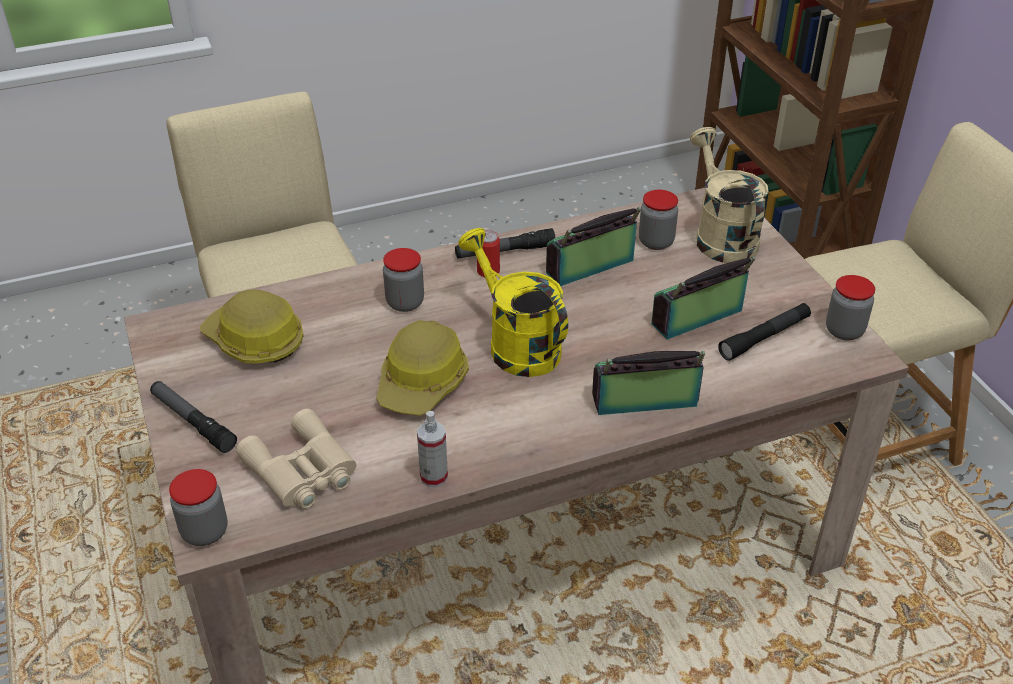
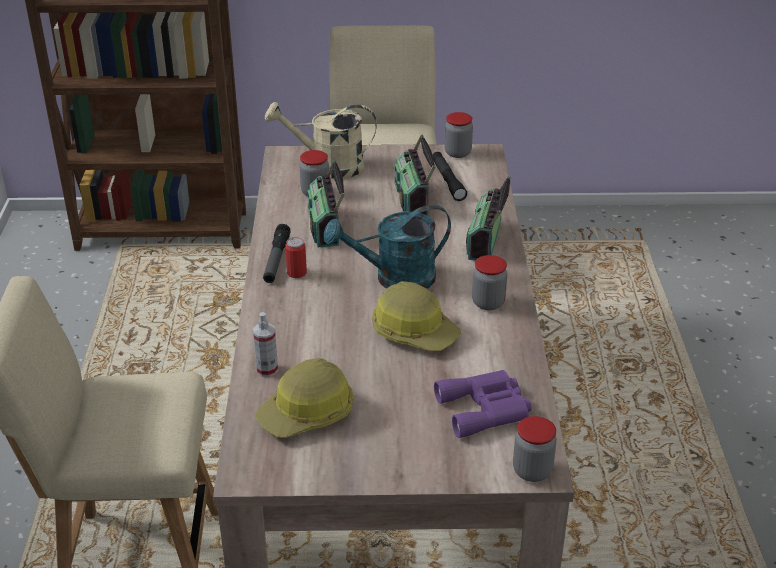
camera: 70 degrees left, 5 degrees down
(193, 422) = (397, 463): flashlight -> none
(302, 471) = (486, 409): beige binoculars -> purple binoculars
(405, 302) = (309, 321): jar -> jar (488, 303)
(433, 477) = (519, 345): spray bottle -> spray bottle (267, 369)
(516, 344) = (394, 279): yellow watering can -> turquoise watering can

